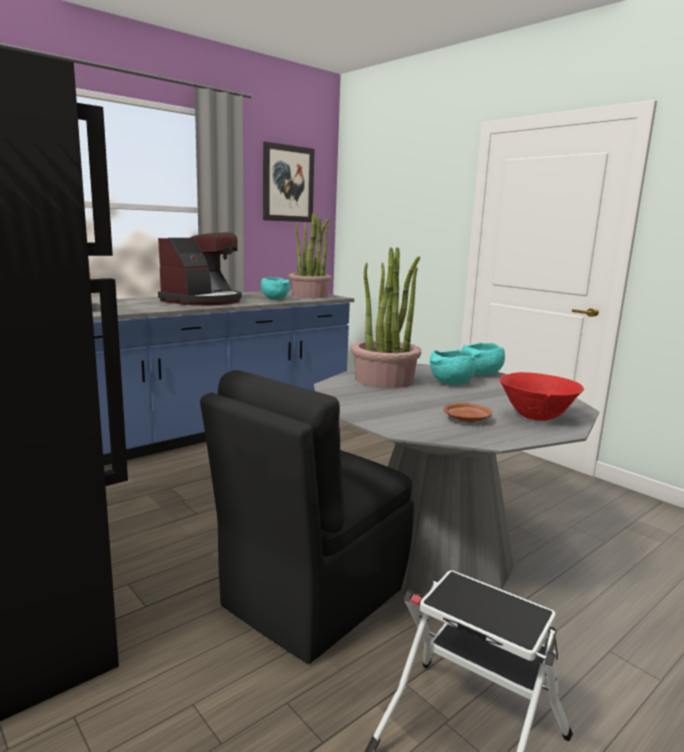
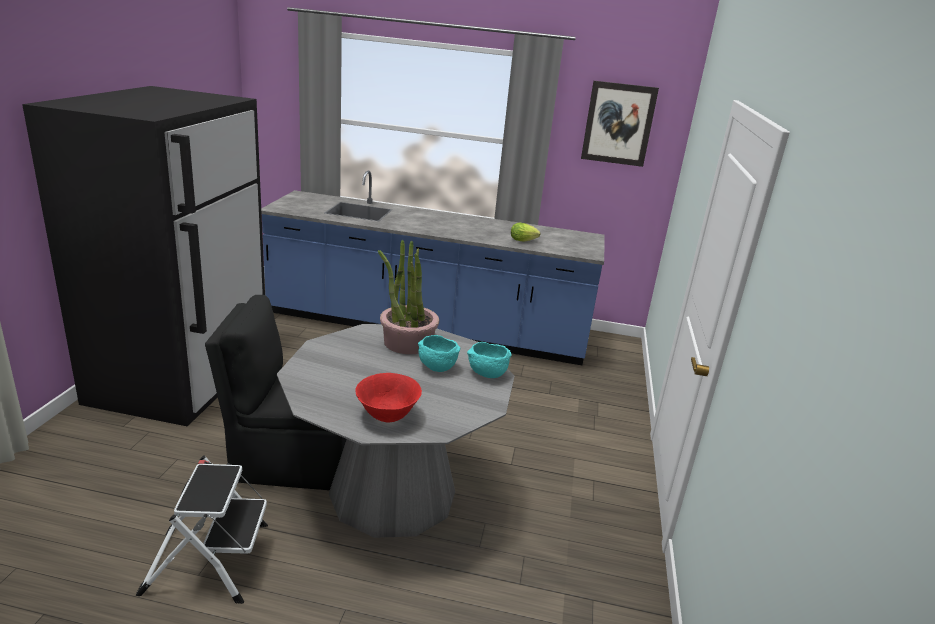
camera: 50 degrees right, 10 degrees up
(203, 301) = (463, 227): coffee machine -> none
(274, 299) = (524, 241): turquoise bowl -> lettuce
(309, 295) = (573, 245): potted plant -> none
(467, 419) = (347, 391): brown plate -> none

